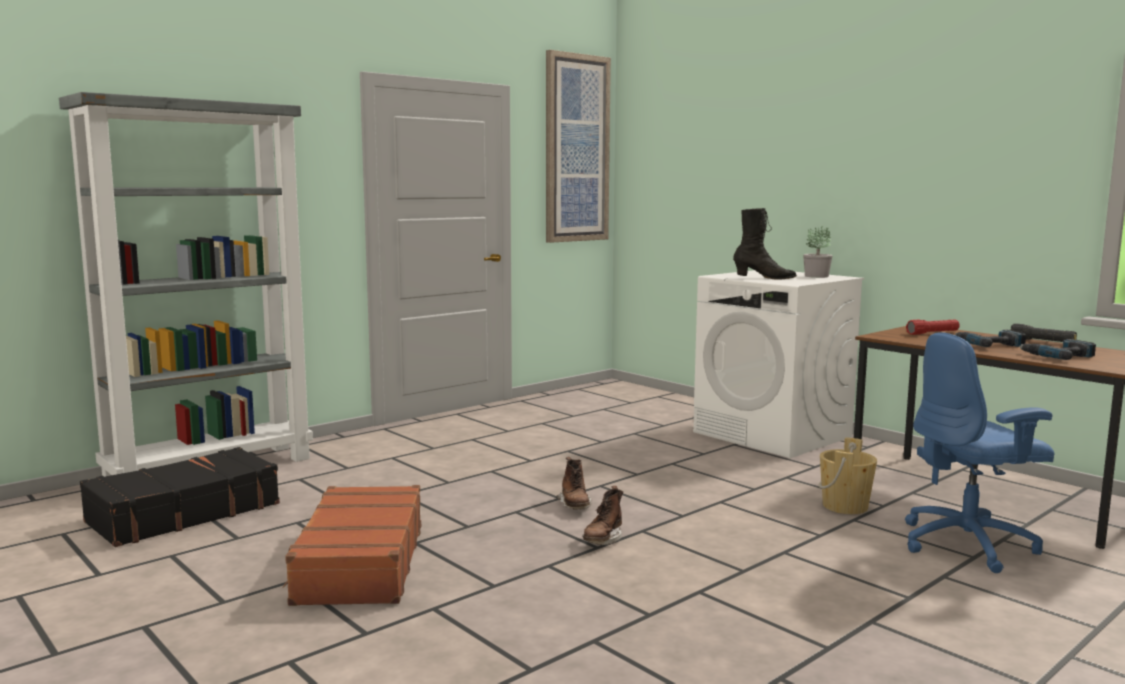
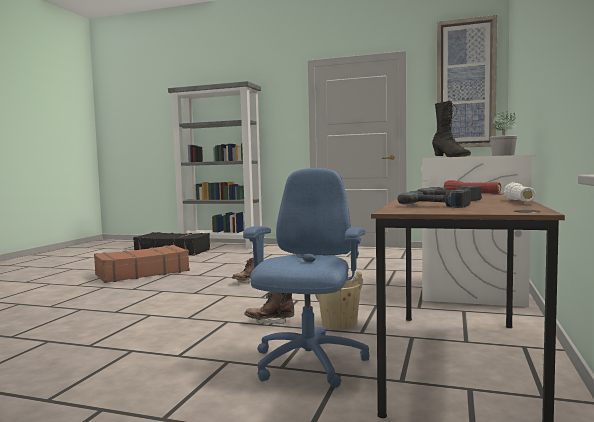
camera: 60 degrees right, 5 degrees down
(603, 539) = (205, 292): brown boot -> brown boot (270, 322)
(968, 545) = (308, 363): blue office chair -> blue office chair turned 60 degrees clockwise
(1042, 341) = (519, 201): black flashlight -> white flashlight

